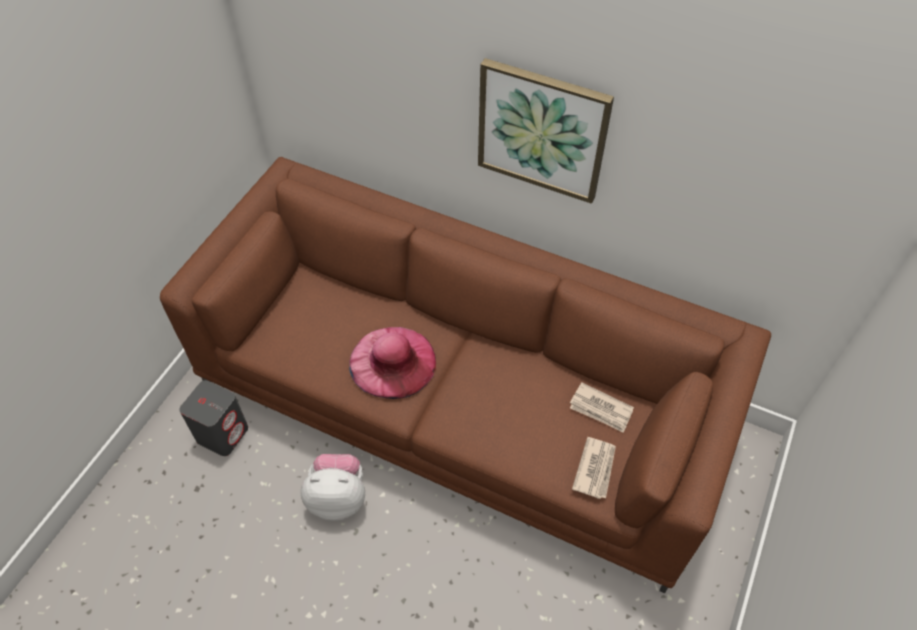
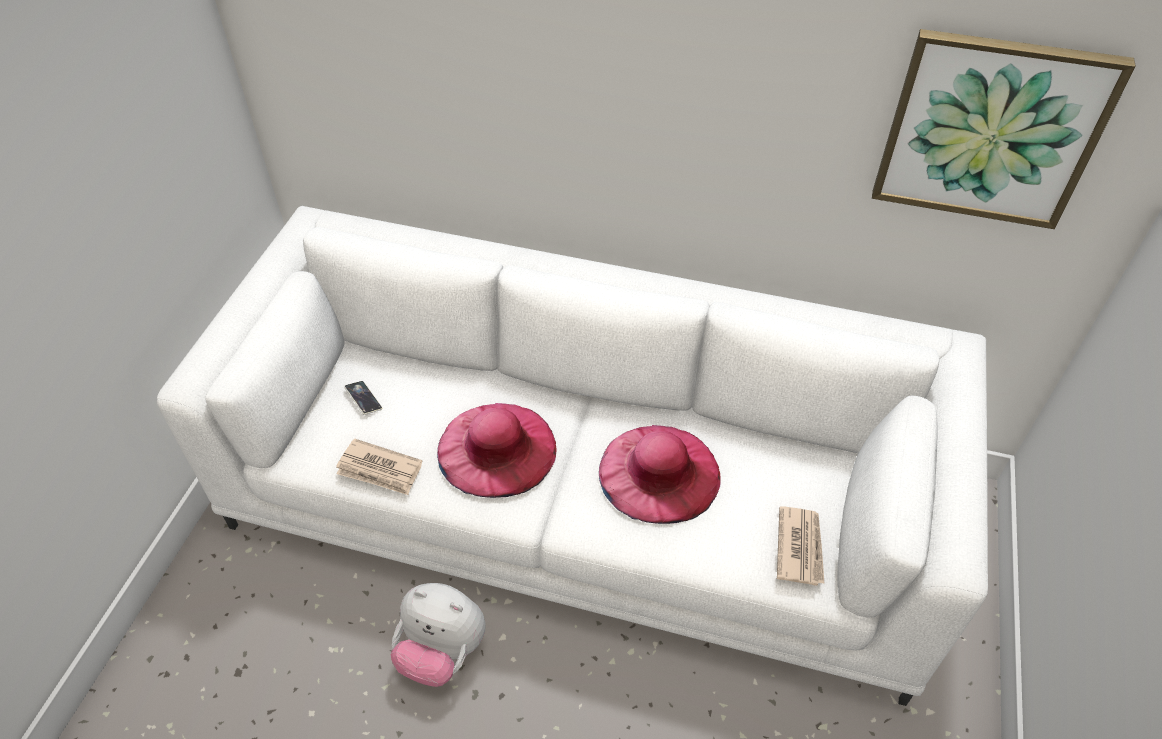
camera: 10 degrees left, 5 degrees down
(223, 433) = (264, 590): grey speaker -> none
(305, 310) = (363, 399): none -> phone
(338, 498) = (442, 652): plush toy -> plush toy turned 150 degrees counterclockwise
(459, 403) = (581, 501): brown sofa -> white sofa
(506, 397) = (659, 473): none -> pink hat
(542, 130) = (666, 103): picture -> picture (990, 130)
(601, 409) = (787, 469): newspaper -> newspaper (380, 470)

